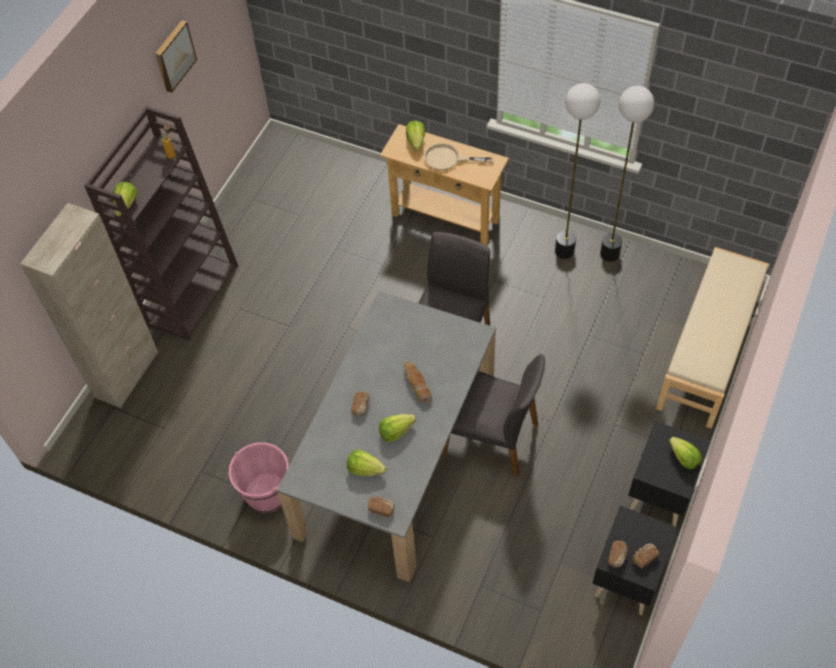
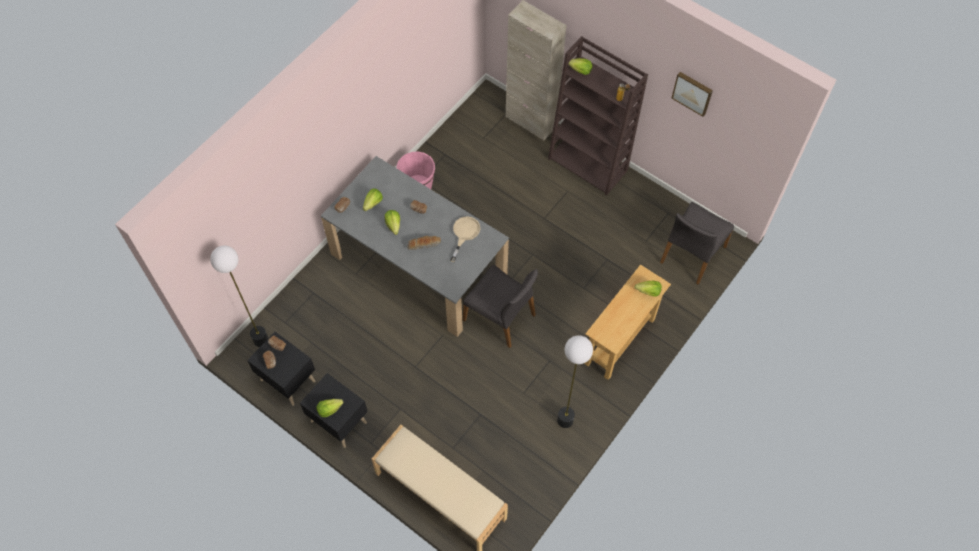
camera: 100 degrees right, 5 degrees up
(448, 159) = (624, 310): beige frying pan -> beige frying pan (464, 234)
(492, 438) = (415, 325): grey chair -> grey chair (691, 254)
(609, 254) = (553, 454): floor lamp -> floor lamp (260, 339)

